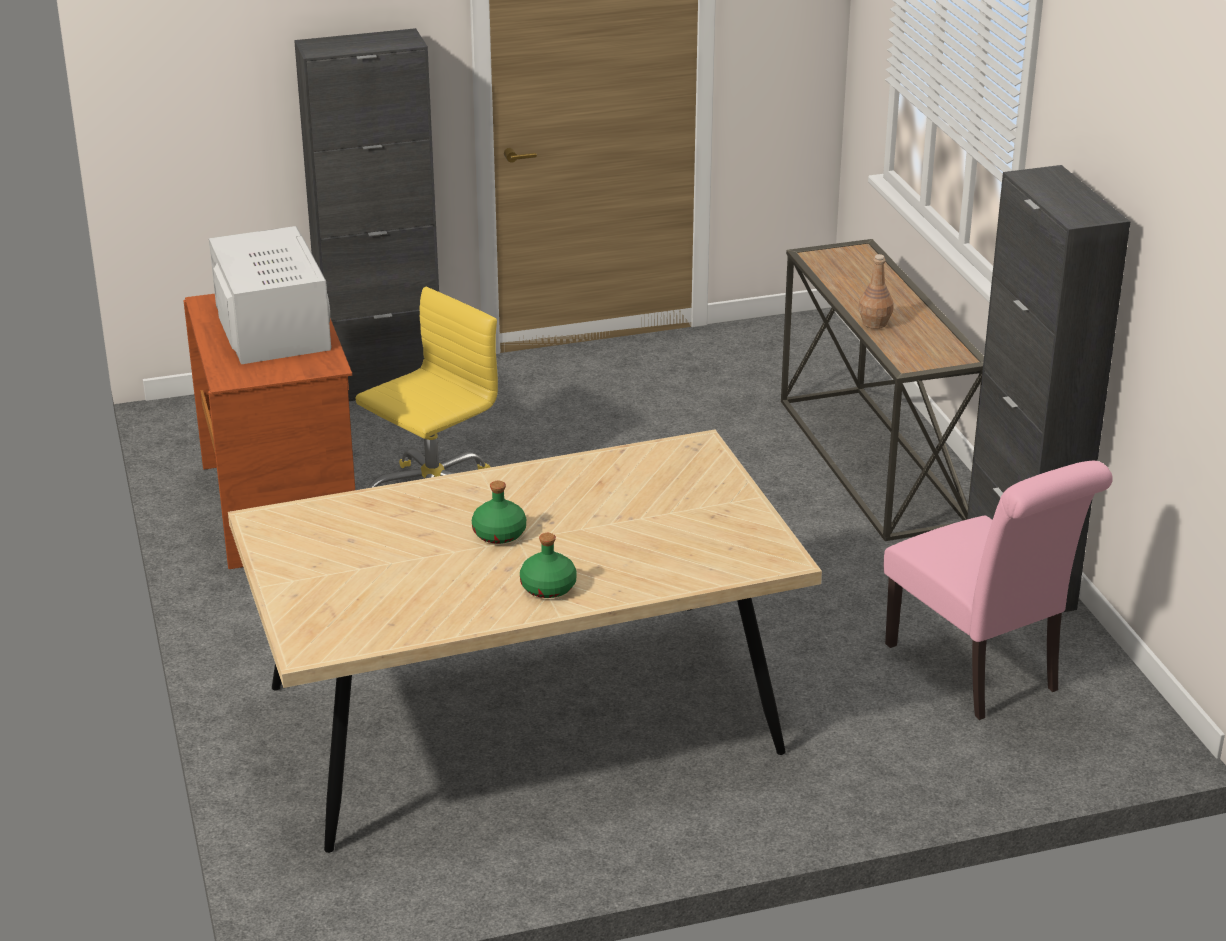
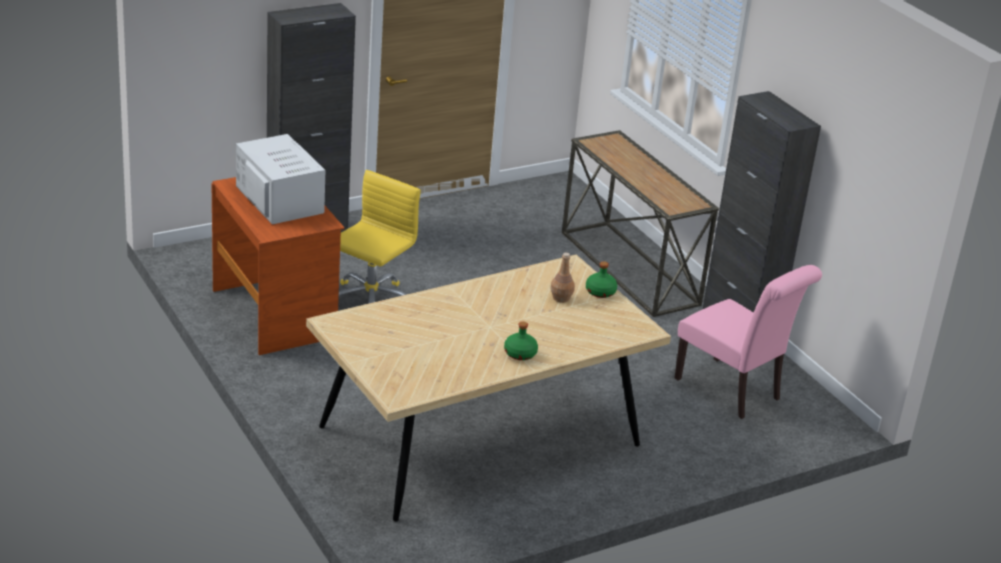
camera: 15 degrees left, 0 degrees up
(499, 534) = (477, 324): green bottle -> green bottle (600, 292)
(875, 323) = (642, 184): brown bottle -> brown bottle (561, 298)

